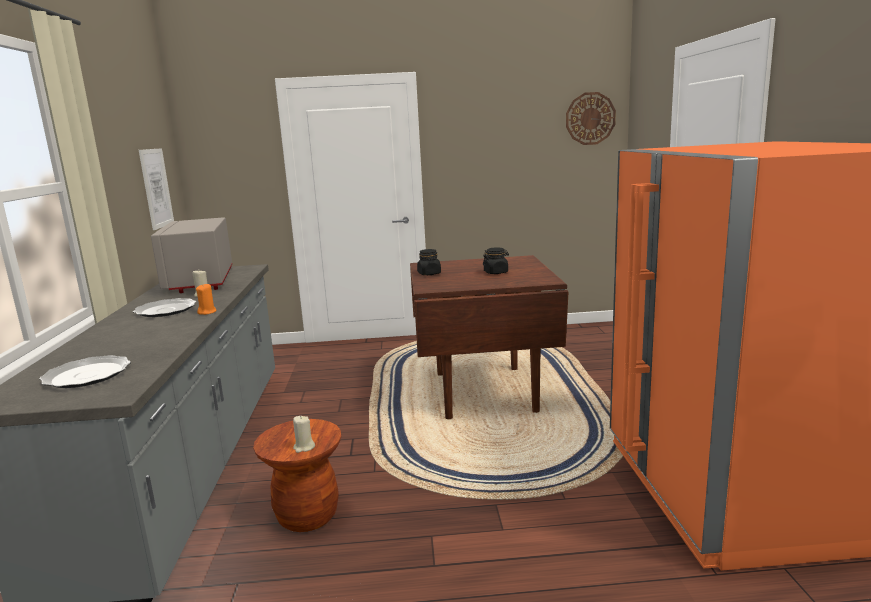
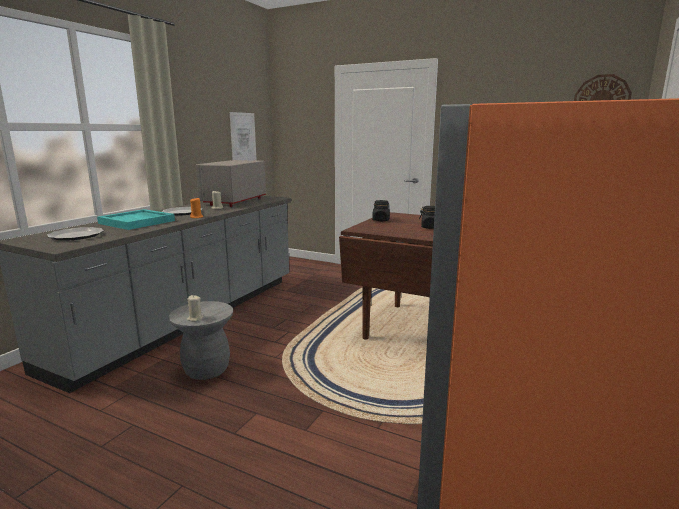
camera: 30 degrees right, 0 degrees up
(132, 336) = (138, 222): none -> turquoise tray
(307, 515) = (206, 369): brown stool -> grey stool

